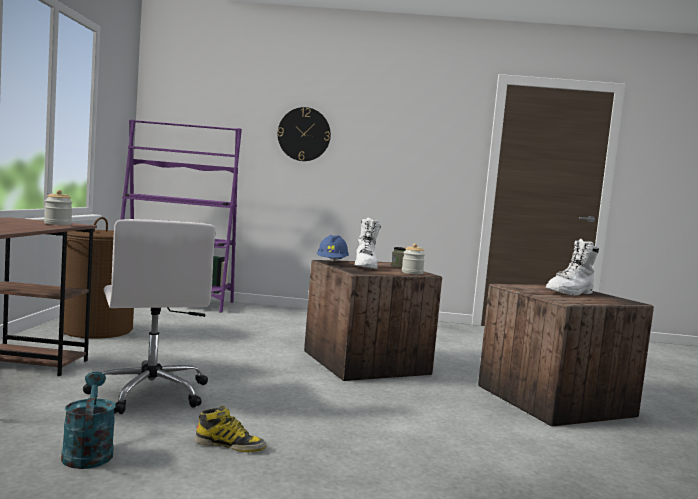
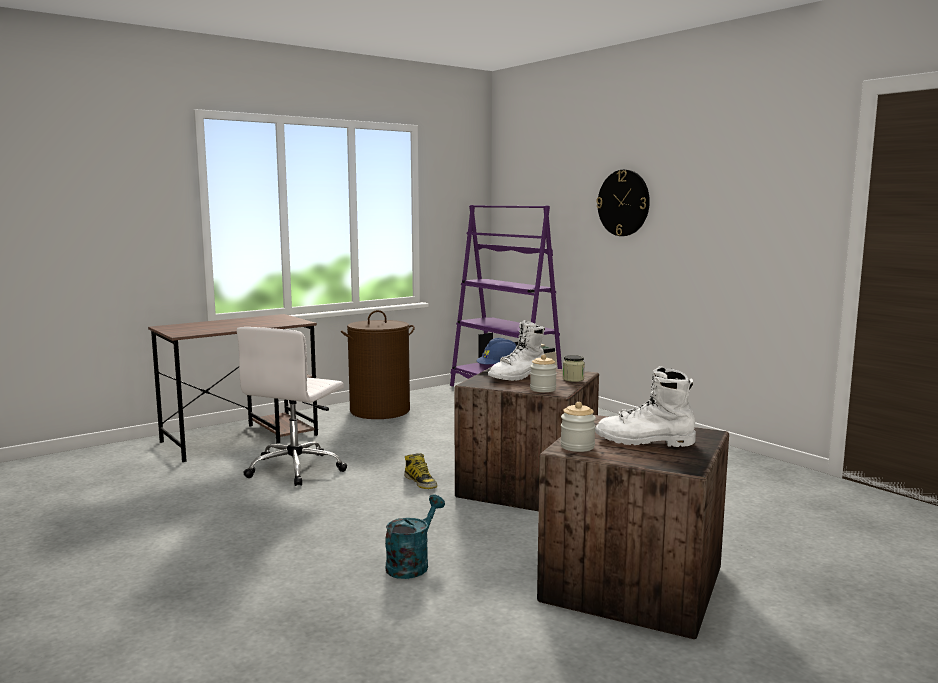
camera: 50 degrees right, 5 degrees up
(57, 224) = (285, 322): jar -> jar (577, 447)
(88, 452) = (183, 495): turquoise watering can -> turquoise watering can (412, 564)
(230, 445) = (252, 517): boot -> boot (421, 482)

